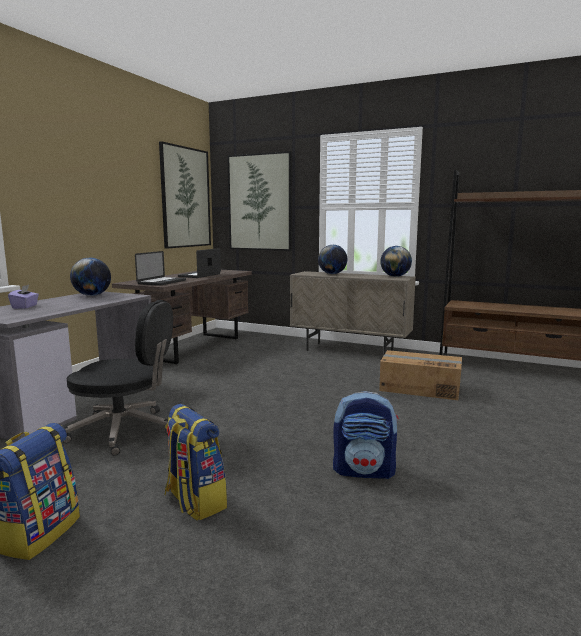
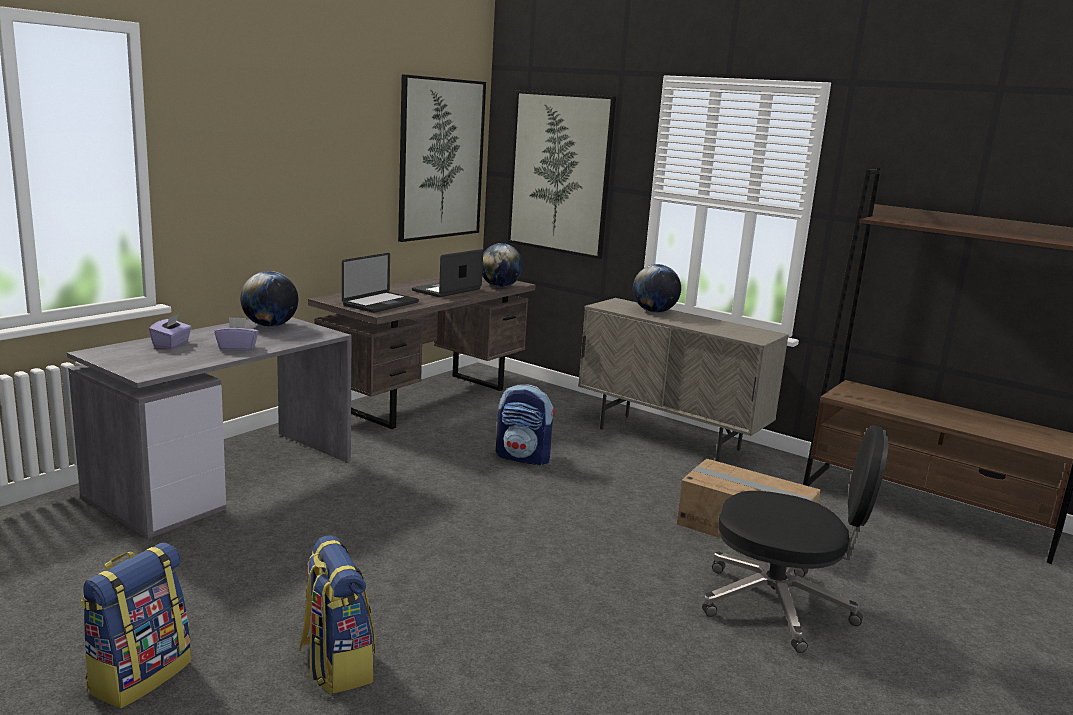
camera: 10 degrees right, 5 degrees up
(74, 305) = (237, 347): none -> purple tissue box
(125, 431) = (283, 539): black office chair -> black office chair (779, 606)
(364, 471) = (582, 659): backpack -> backpack (524, 457)
(395, 276) = (753, 331): globe -> globe (500, 286)

